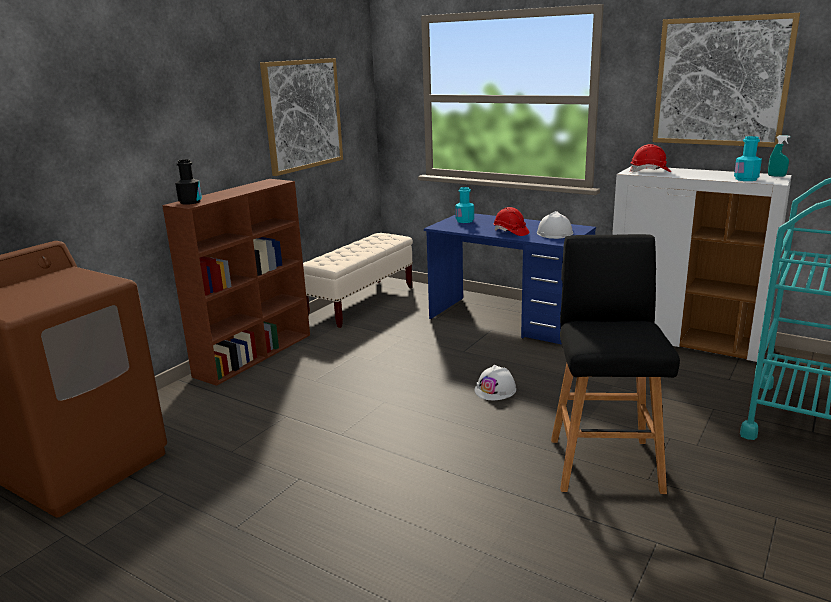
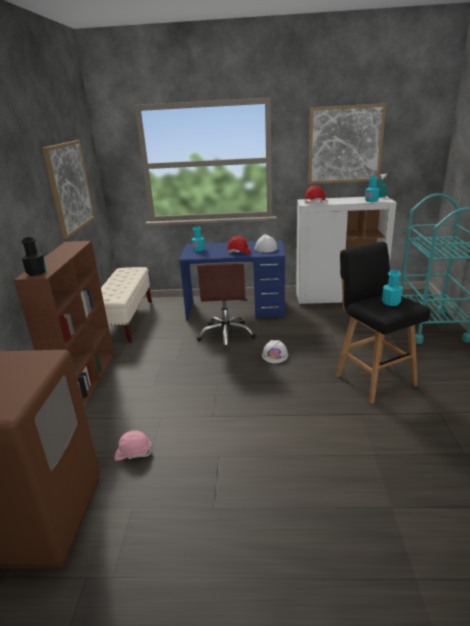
camera: 30 degrees left, 5 degrees up
(220, 442) = (133, 453): none -> pink hard hat
(460, 348) = (226, 335): none -> brown office chair
(619, 333) = (391, 302): none -> turquoise bottle

